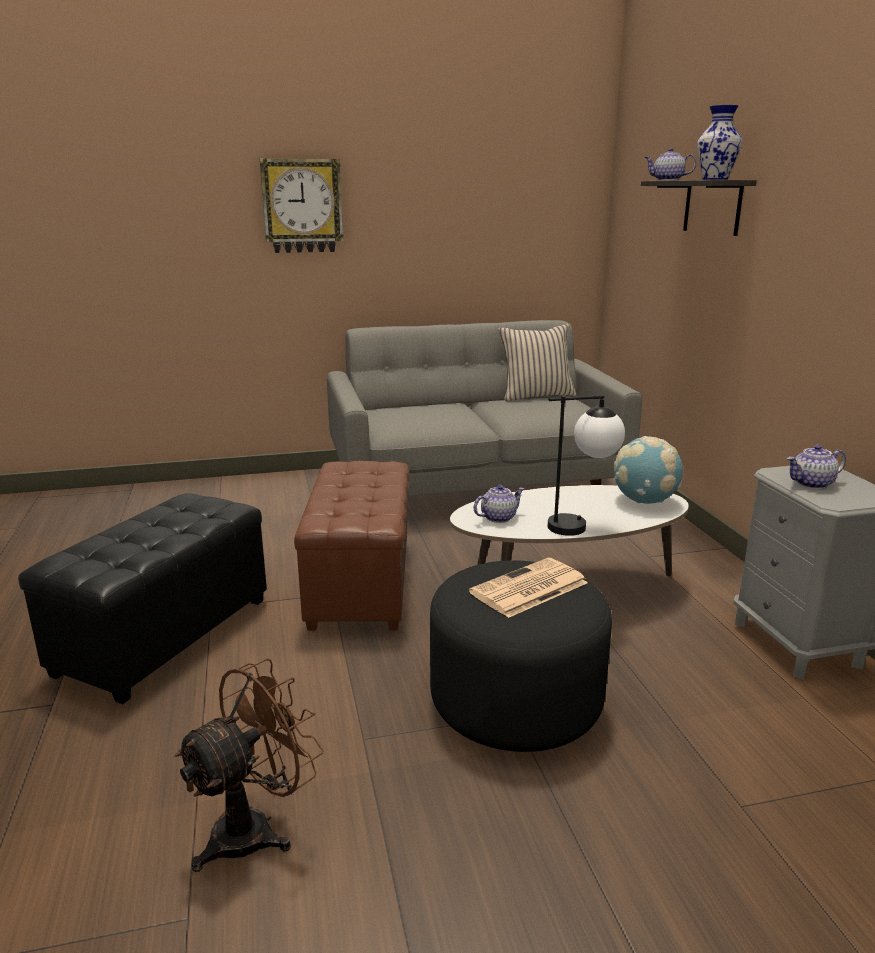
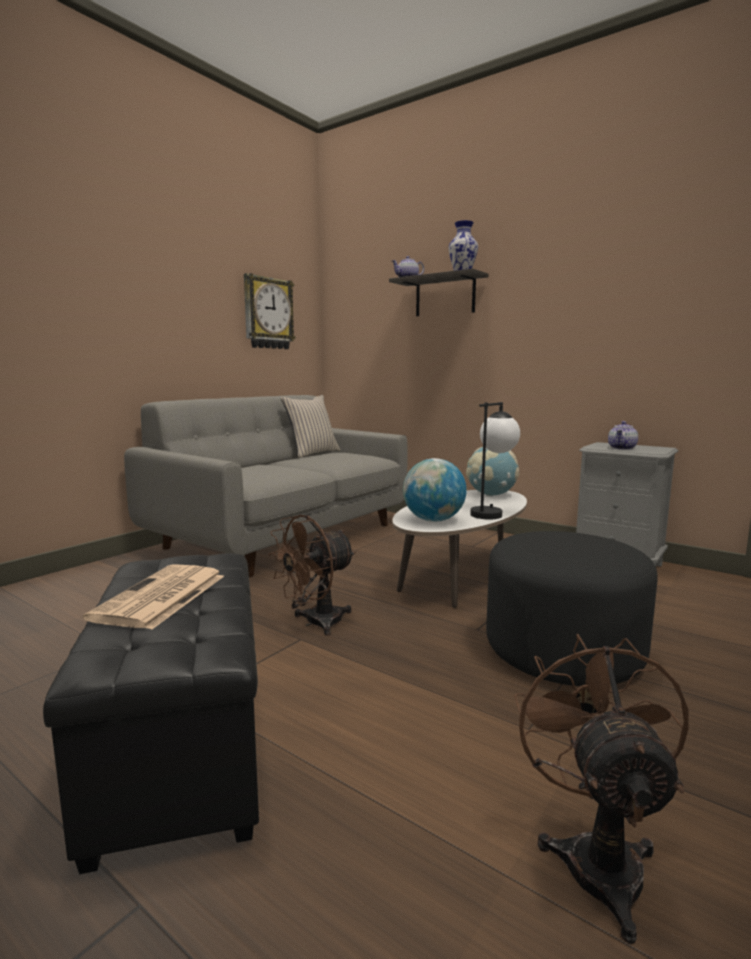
camera: 40 degrees left, 10 degrees down
(302, 206) = (88, 277): wall clock -> wall clock (268, 313)
(362, 584) = (315, 623): brown ottoman -> brown fan
(498, 517) = (433, 520): teapot -> globe
(528, 589) = (569, 543): newspaper -> newspaper (160, 597)

